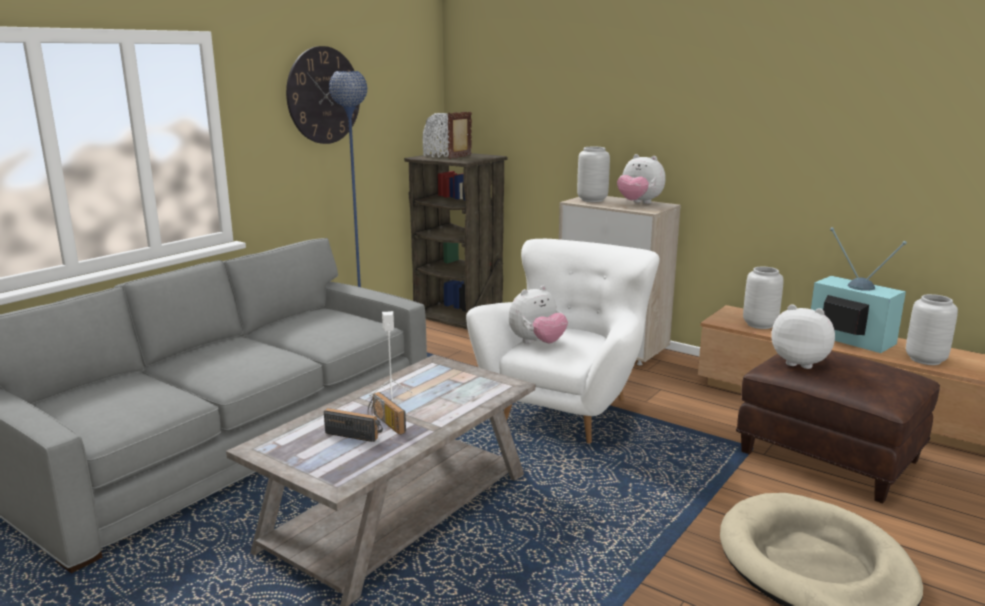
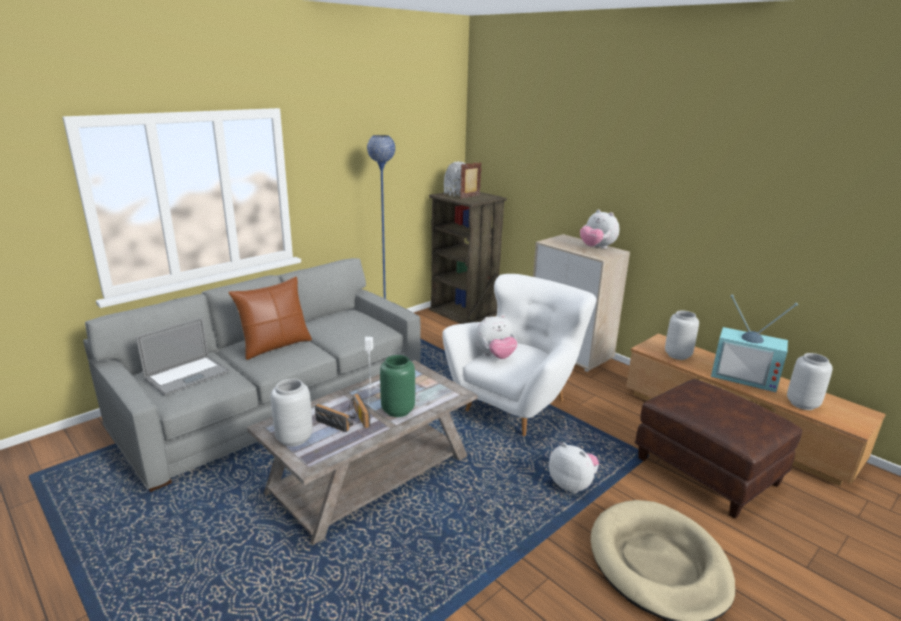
camera: 10 degrees right, 5 degrees up
(111, 399) = (187, 375): none -> laptop
(231, 355) = (275, 346): none -> brown pillow
(323, 95) = (366, 150): wall clock -> none
(436, 410) = (398, 410): none -> green vase
(592, 200) = (561, 241): grey vase -> grey vase (293, 439)
(800, 362) = (689, 398): plush toy -> plush toy (572, 484)
(848, 339) = (745, 376): television -> television turned 150 degrees clockwise

